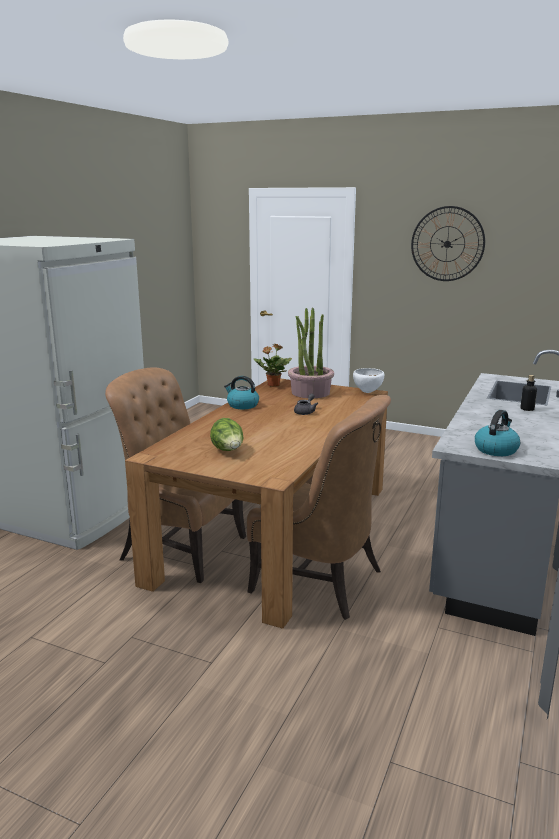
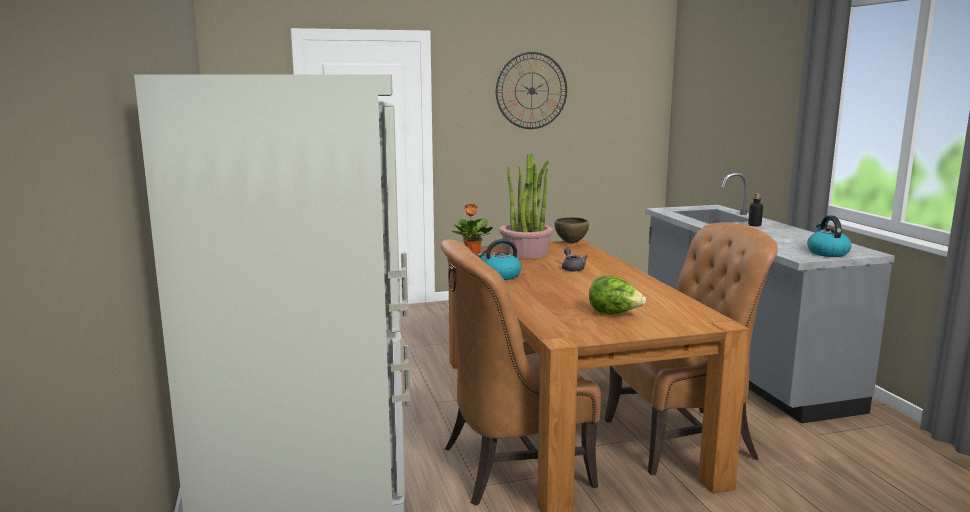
camera: 40 degrees left, 5 degrees down
(367, 392) = (571, 243): white bowl -> brown bowl

